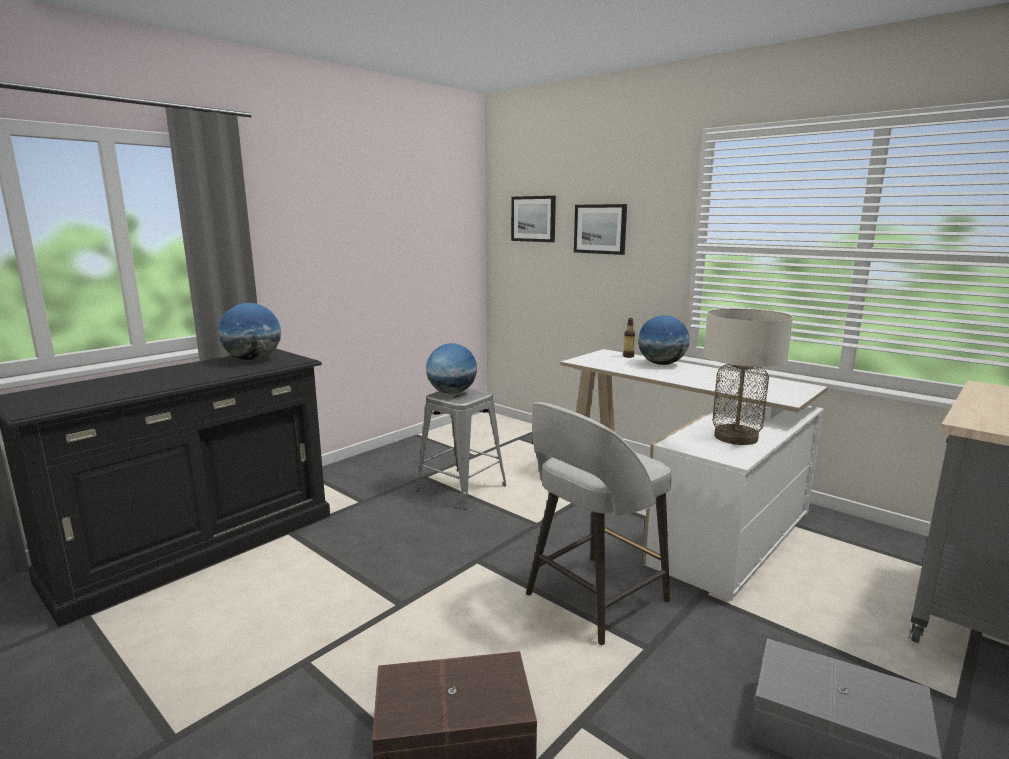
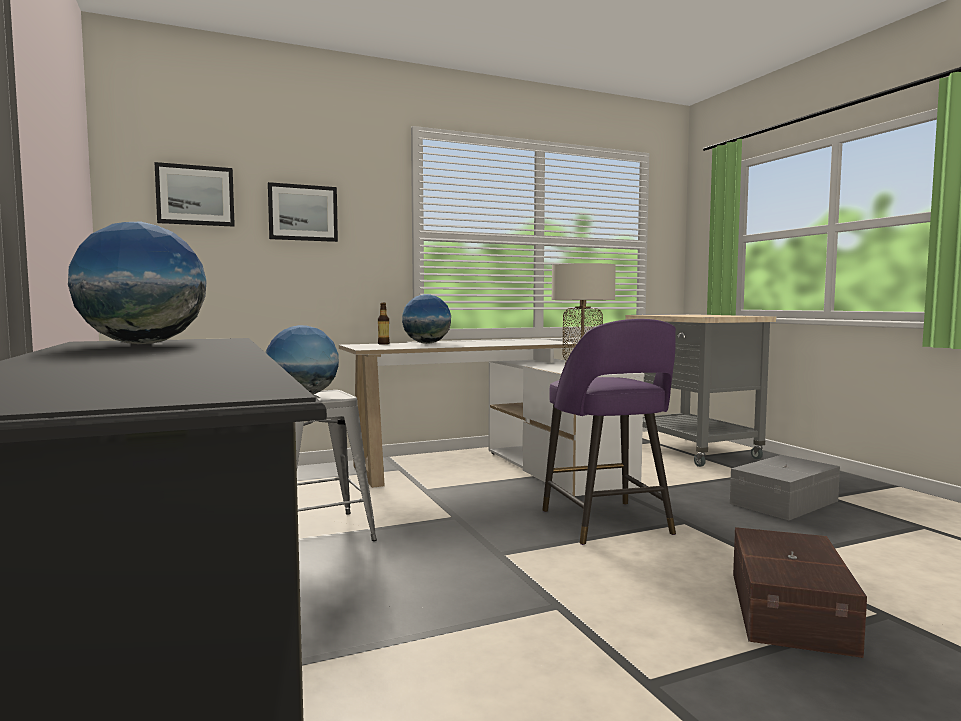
camera: 65 degrees left, 10 degrees down
(593, 599) = (607, 523): grey stool -> purple stool

